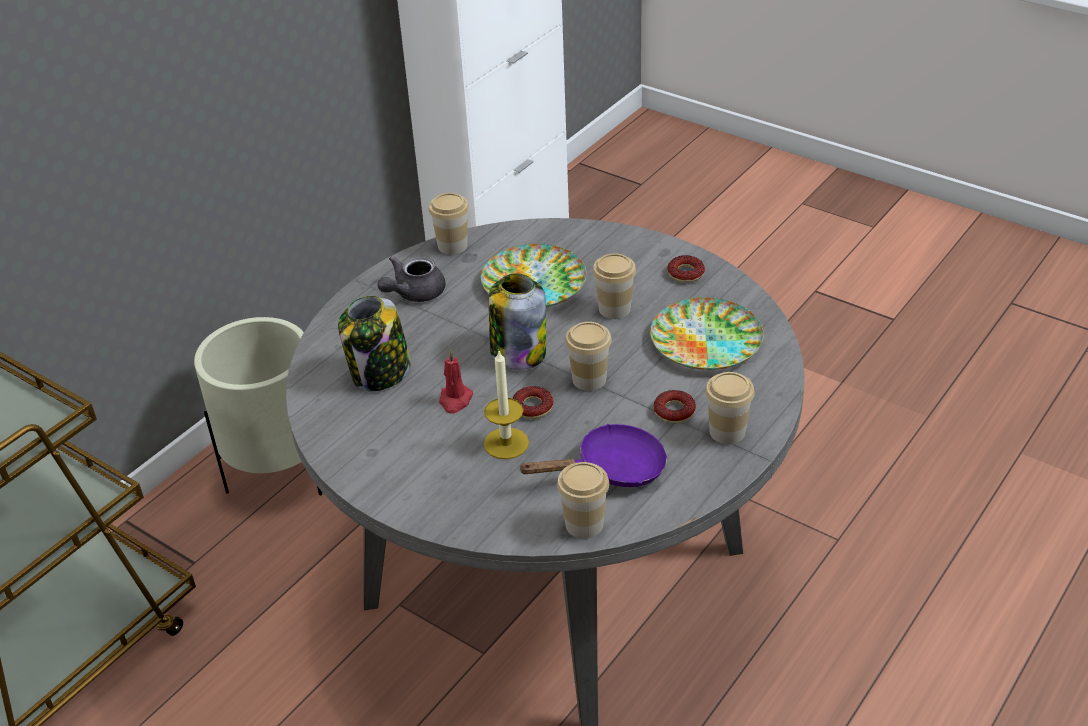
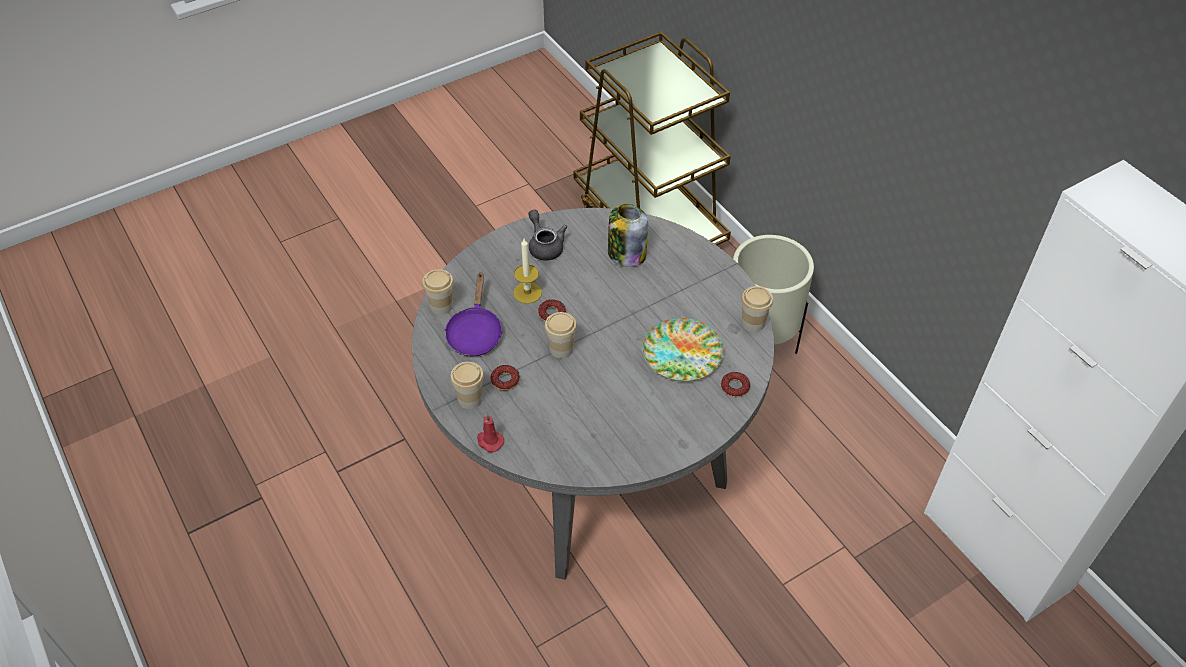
camera: 110 degrees right, 10 degrees up
(413, 293) = (703, 288): grey teapot -> grey teapot (545, 245)
(455, 400) = (580, 280): red candle -> red candle (489, 441)
(518, 352) = (609, 322): jar -> none
(614, 309) = (628, 388): cup -> none
(685, 273) = (648, 446): donut -> donut (735, 387)
(706, 340) = (564, 426): plate -> none

